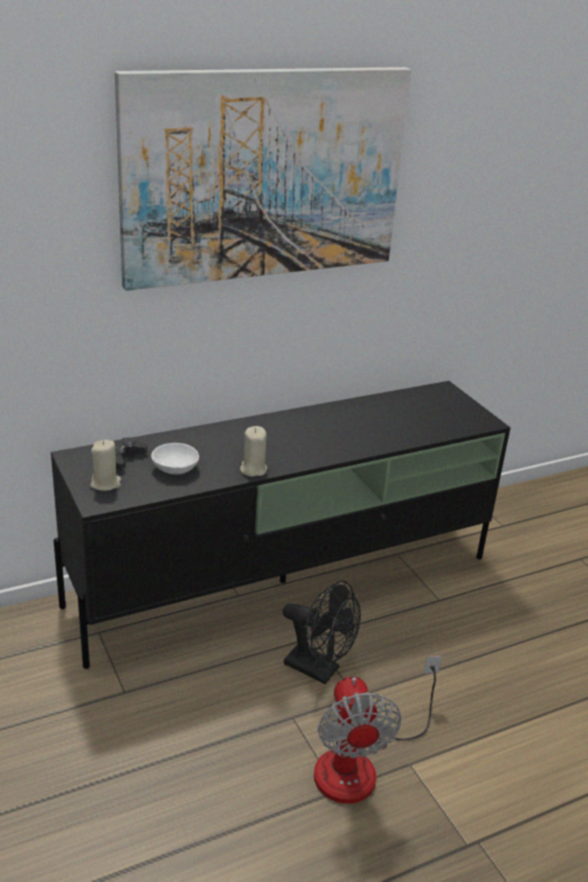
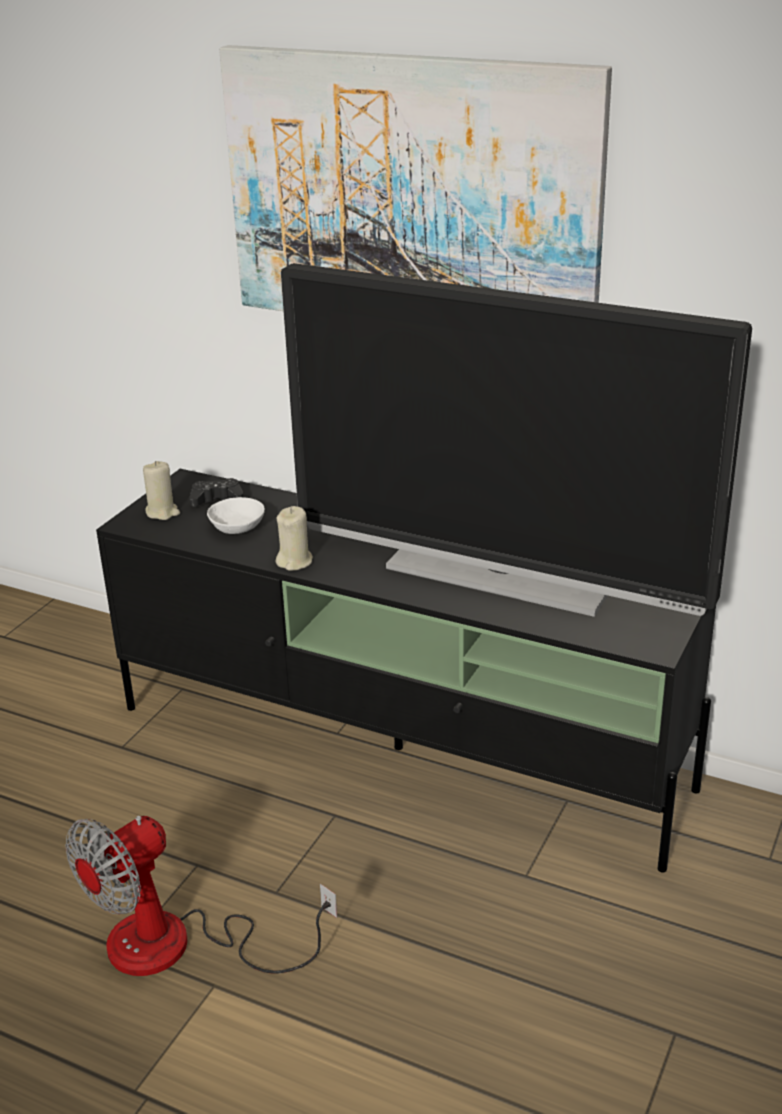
camera: 55 degrees right, 0 degrees up
(319, 669) = (288, 845): black fan -> none
(363, 422) = (500, 575): none -> television

